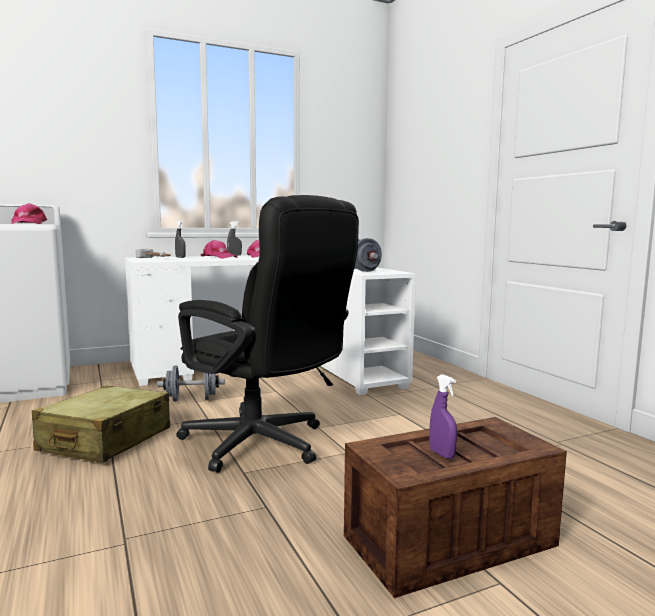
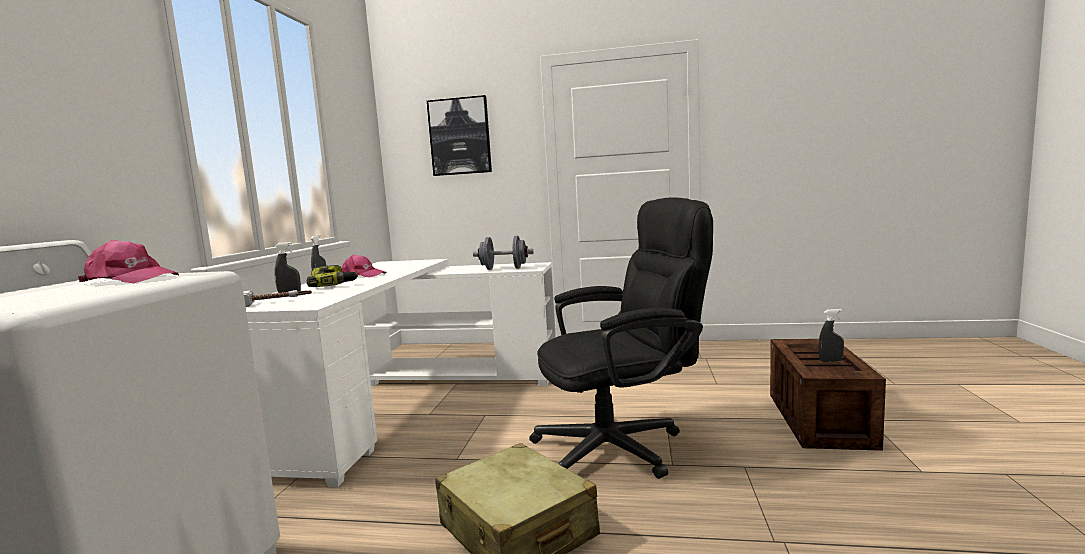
camera: 55 degrees left, 0 degrees up
(191, 399) = (446, 460): grey dumbbell -> none
(219, 257) = (333, 284): pink cap -> power drill
(430, 139) = (460, 136): none -> picture
(442, 454) = (830, 361): purple spray bottle -> grey spray bottle

